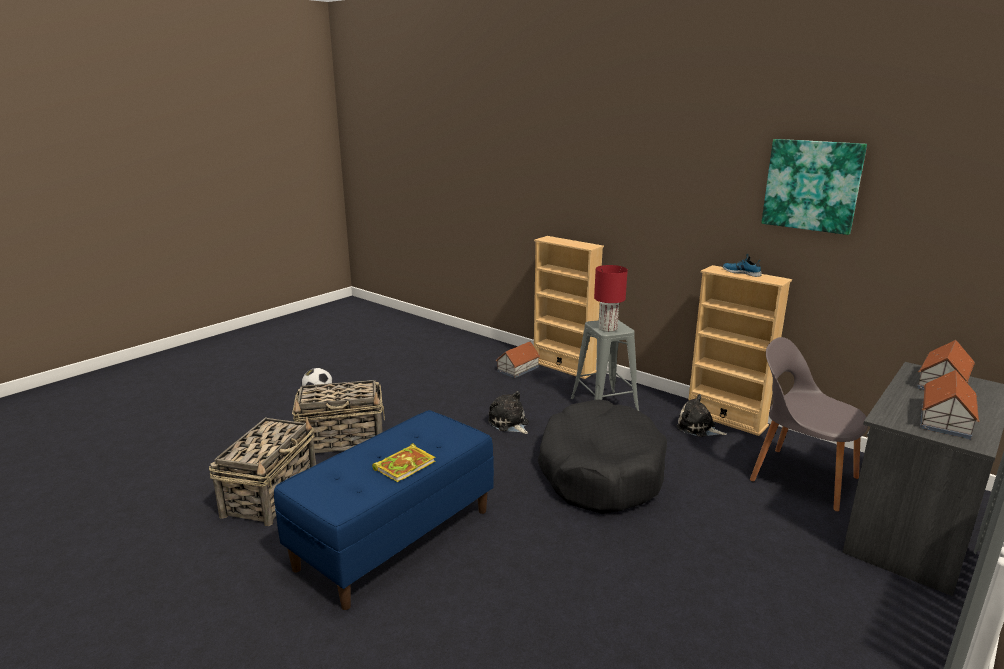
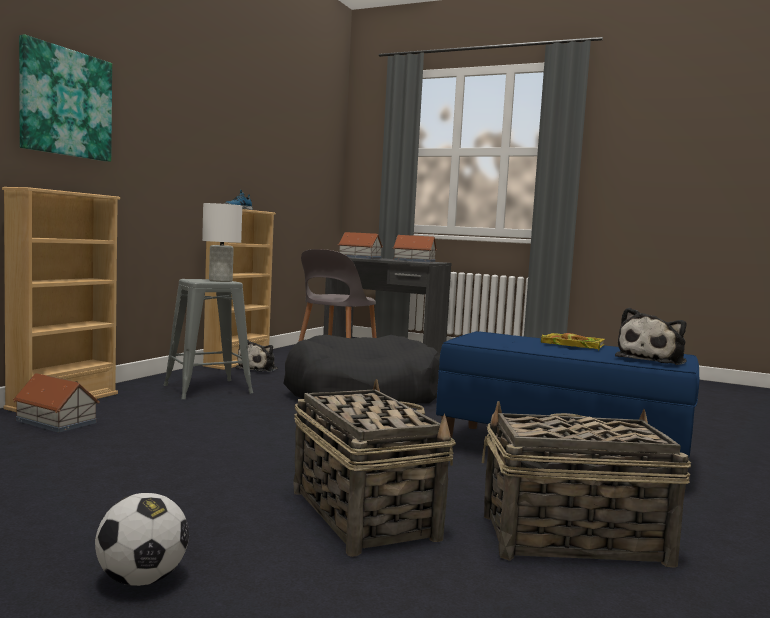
camera: 105 degrees left, 15 degrees down
(509, 423) = (264, 422): plush toy -> plush toy (653, 360)
(608, 328) = (220, 281): red table lamp -> white table lamp
(812, 185) = (254, 130): picture -> picture (65, 103)

